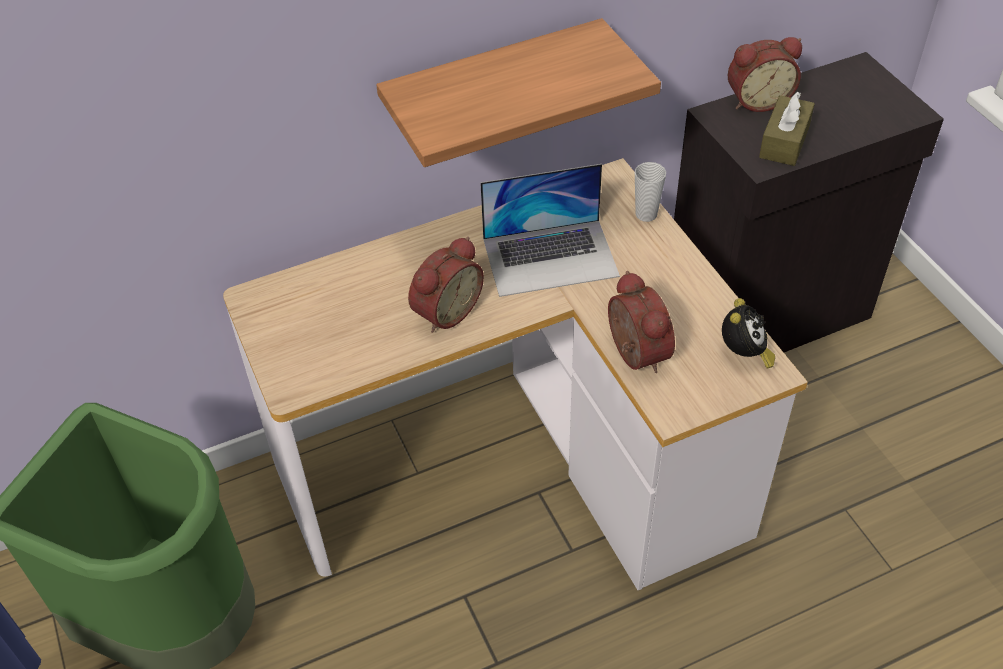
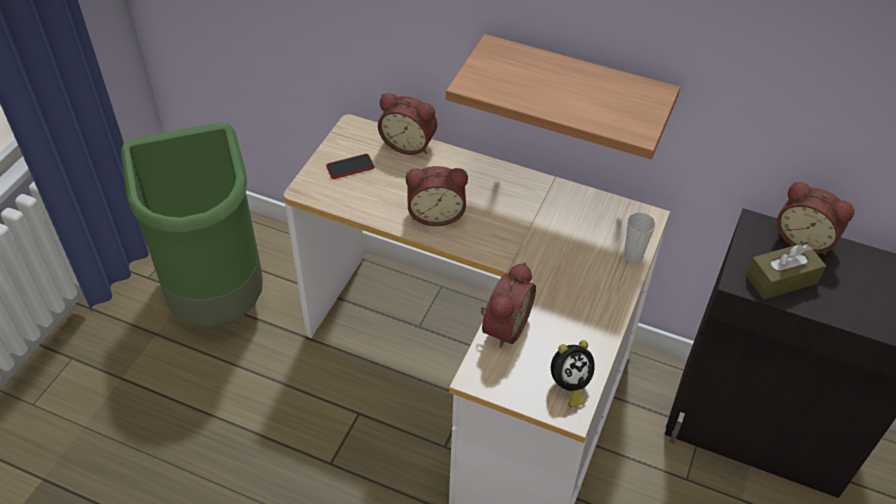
camera: 45 degrees right, 0 degrees up
(303, 335) = (350, 167): none -> phone
(329, 270) = (409, 143): none -> alarm clock
(550, 257) = (537, 233): laptop -> none

